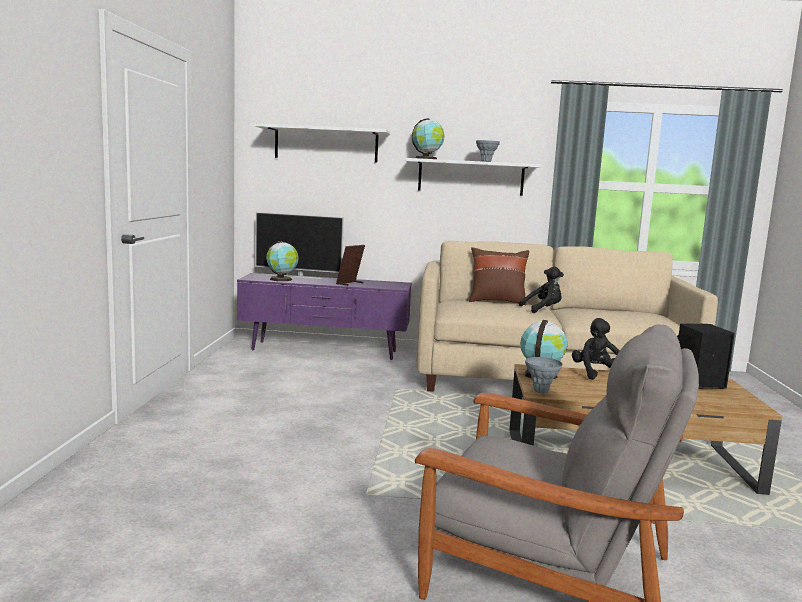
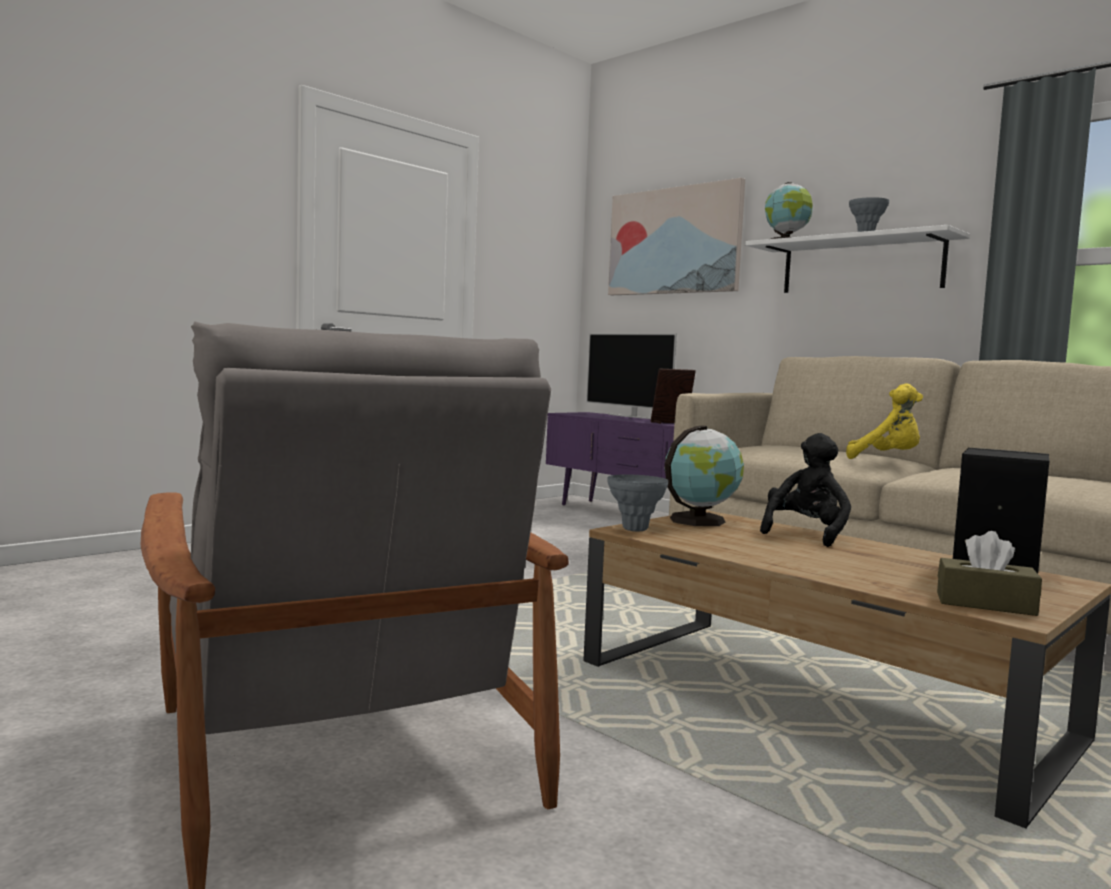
camera: 40 degrees right, 5 degrees down
(282, 279) = (598, 416): globe -> none
(326, 144) = (674, 241): white shelf -> picture
(496, 301) = (838, 449): brown pillow -> none
(543, 310) = (885, 459): black plush toy -> yellow plush toy
(739, 404) = (985, 604): none -> brown tissue box

